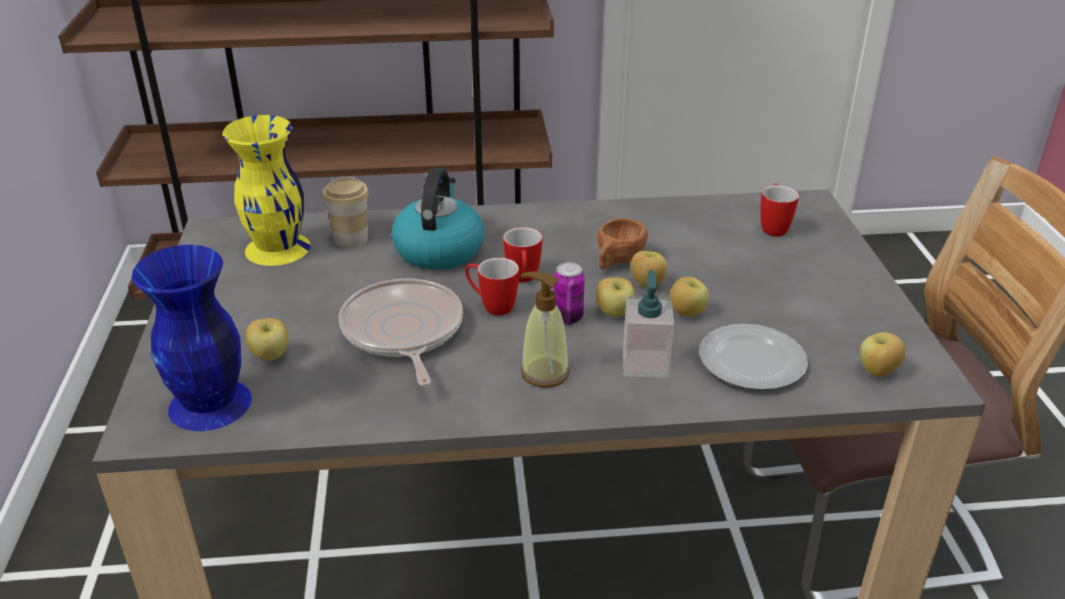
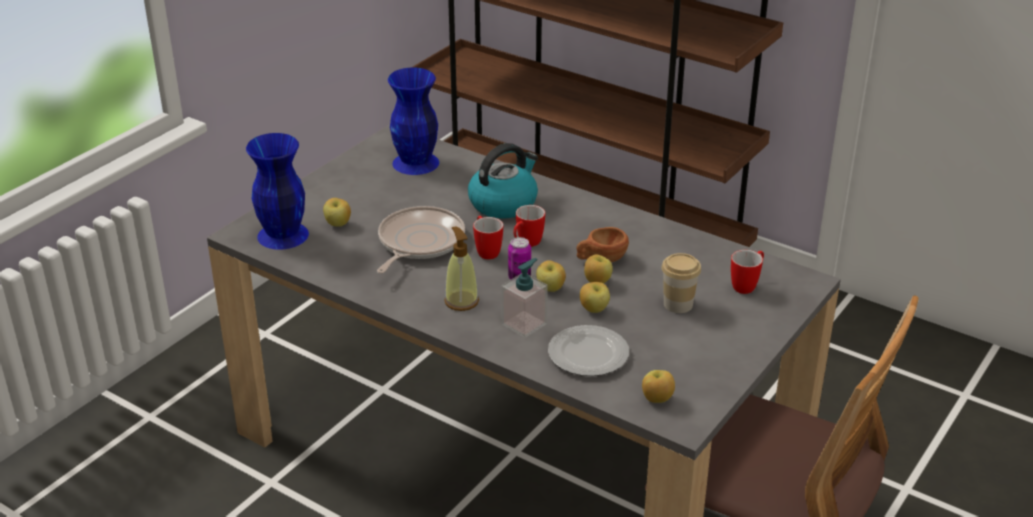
camera: 40 degrees right, 0 degrees up
(277, 249) = (415, 163): yellow vase -> blue vase
(351, 239) = (462, 174): cup -> cup (678, 304)

